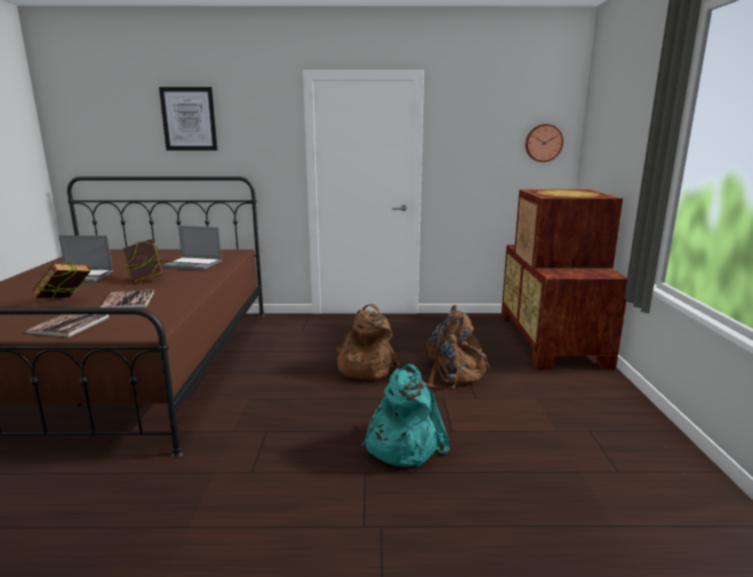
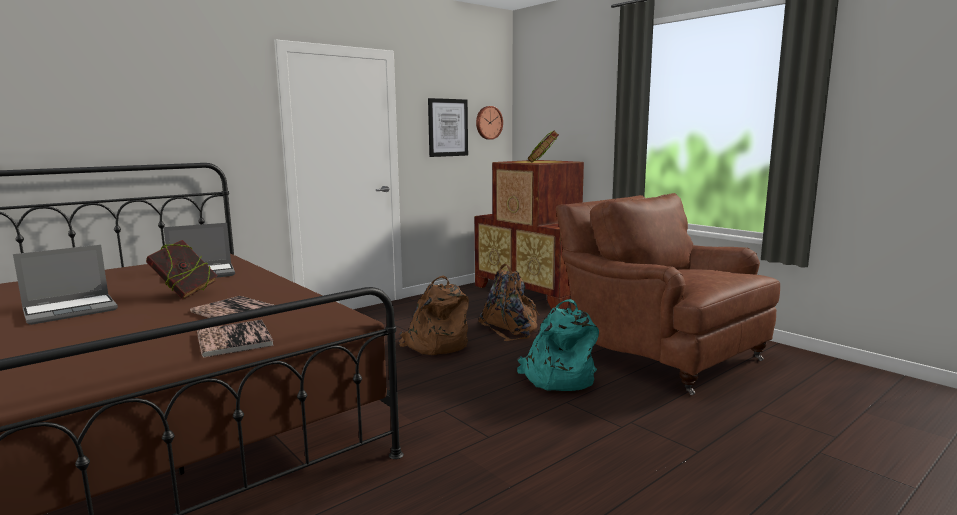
camera: 40 degrees left, 5 degrees down
(66, 302) = (147, 329): book -> book (542, 162)
(189, 119) = (127, 89): picture -> picture (448, 127)
(560, 461) = (658, 352): none -> brown armchair

